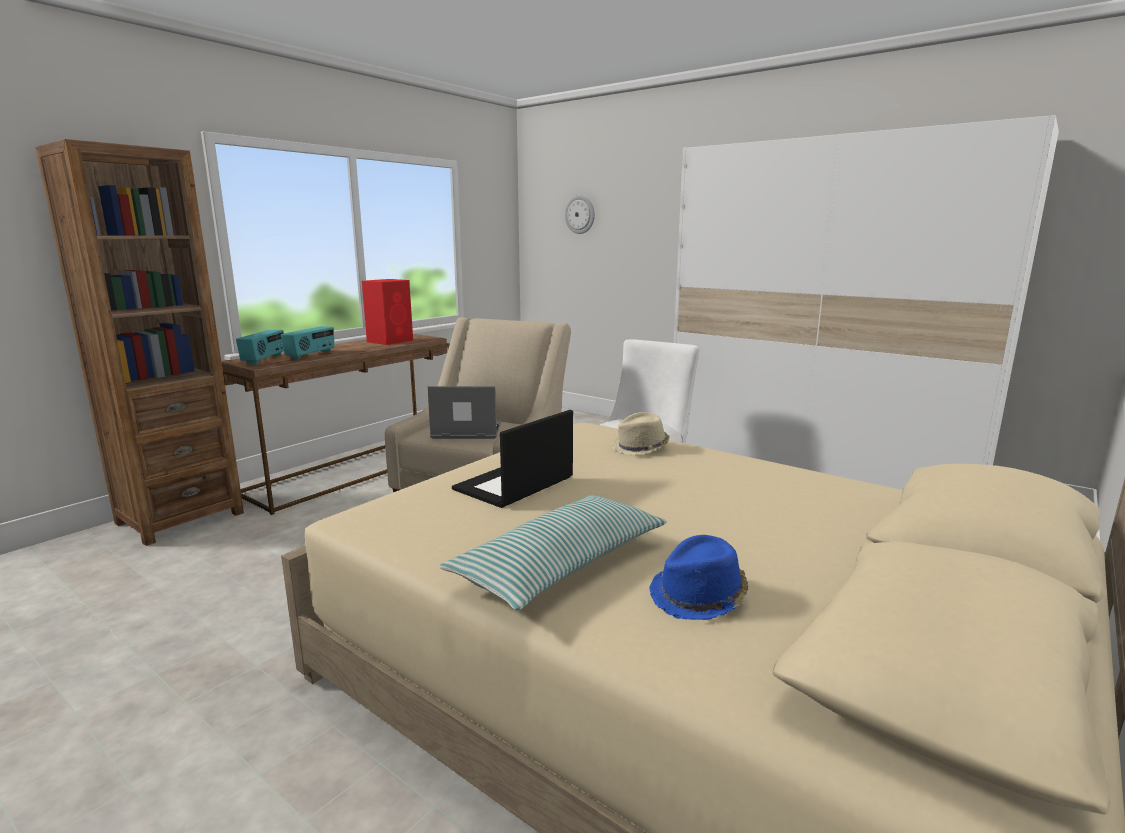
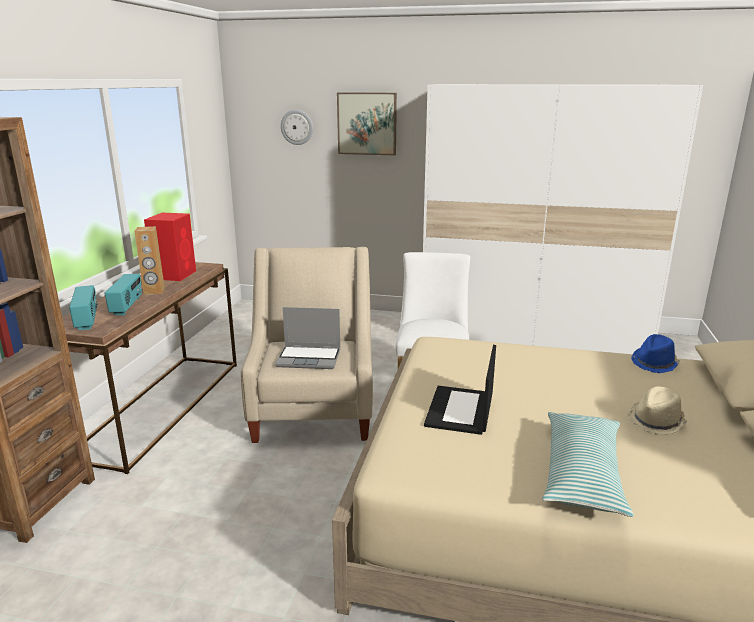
camera: 25 degrees left, 5 degrees up
(351, 349) = (154, 291): none -> brown speaker
(465, 432) = (310, 358): laptop -> laptop turned 150 degrees counterclockwise
(640, 448) = (499, 356): beige hat -> beige hat (656, 421)
(648, 208) = (367, 123): none -> picture
(699, 597) = (681, 471): blue hat -> blue hat (654, 363)

